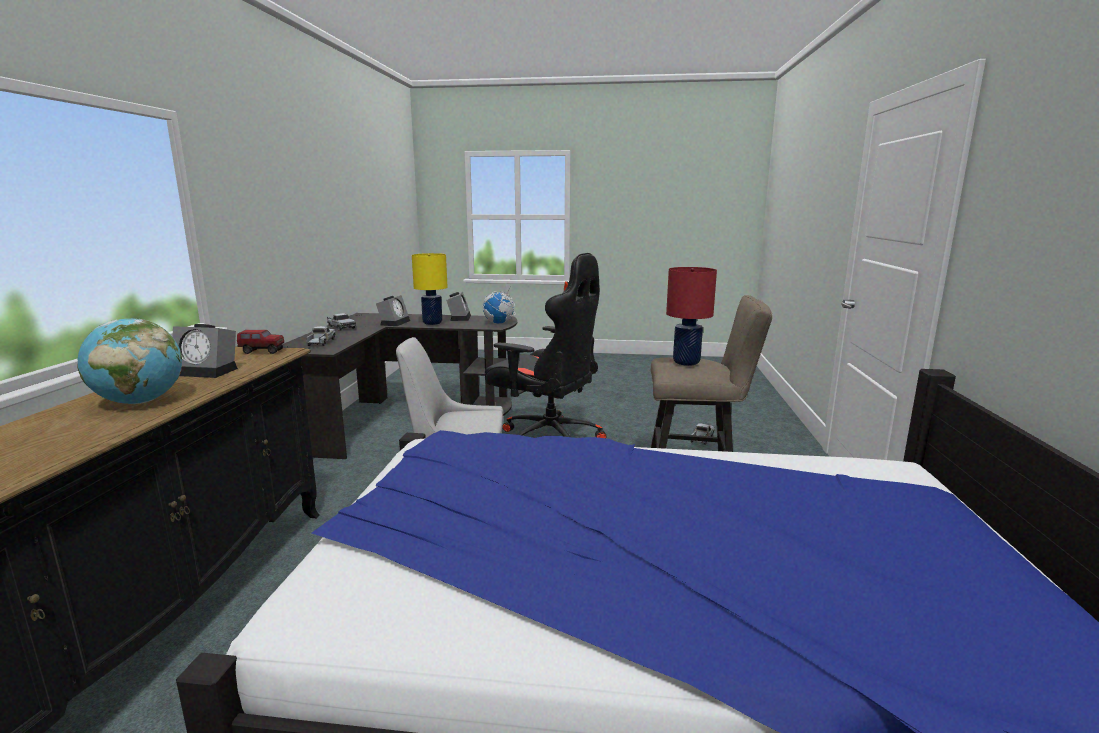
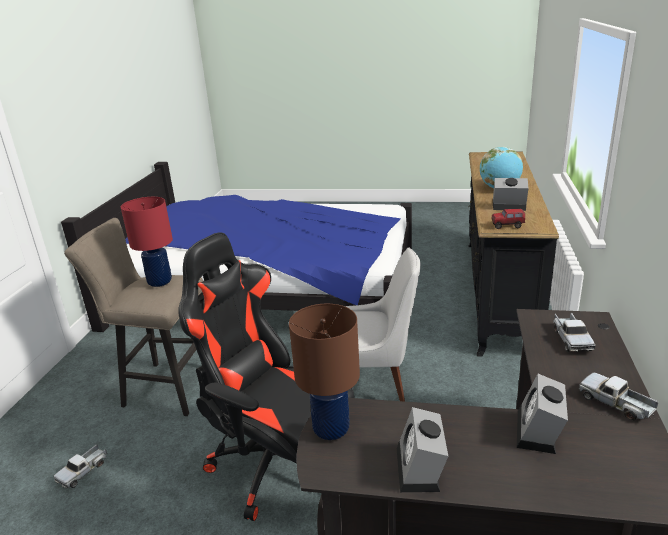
camera: 175 degrees left, 10 degrees up
(432, 324) = (458, 425): yellow table lamp -> none
(499, 323) = (332, 431): globe -> brown table lamp

